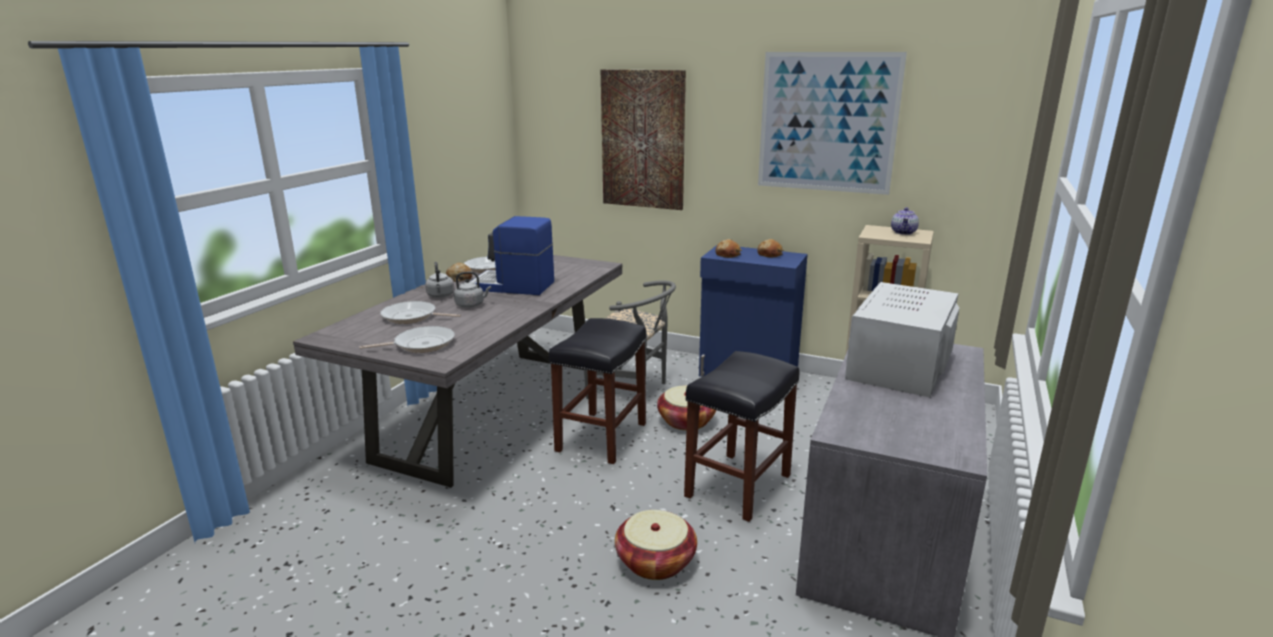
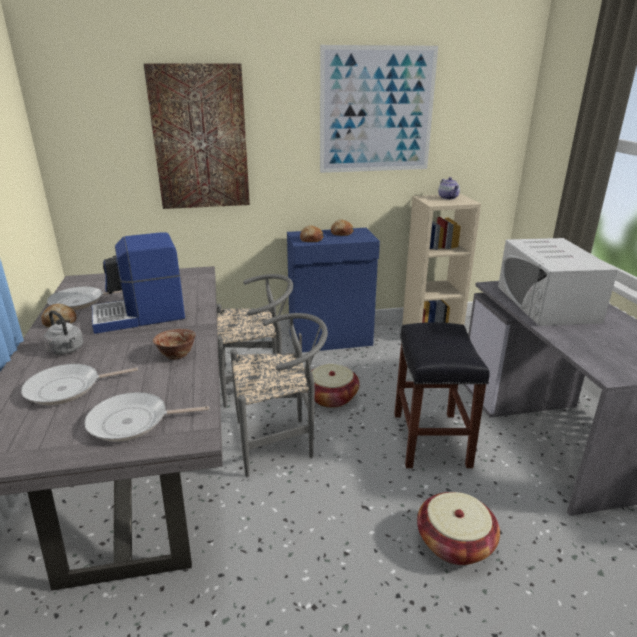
camera: 35 degrees left, 5 degrees up
(420, 344) = (133, 422): frying pan -> frying pan turned 135 degrees counterclockwise
(471, 305) = (123, 351): grey kettle -> none
(499, 316) = (176, 355): none -> bowl
(601, 438) = (281, 441): black stool -> grey chair

